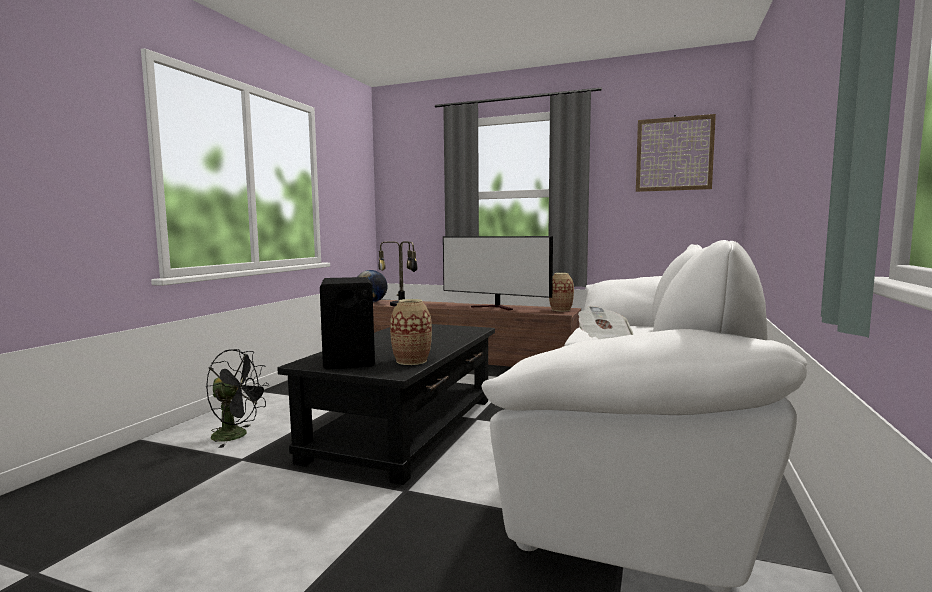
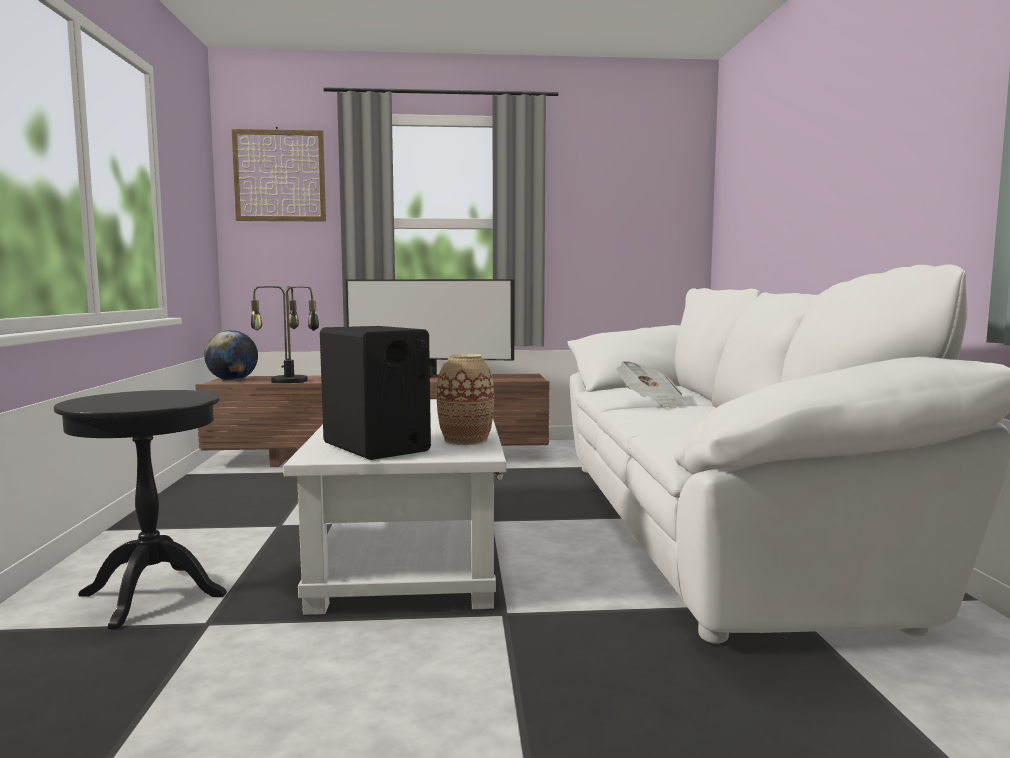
camera: 25 degrees left, 0 degrees up
(237, 435) = (153, 595): black fan -> black side table
(404, 428) = (409, 545): black coffee table -> white coffee table
(560, 310) = (520, 376): vase -> none
(674, 153) = (639, 181): picture -> picture (279, 174)

